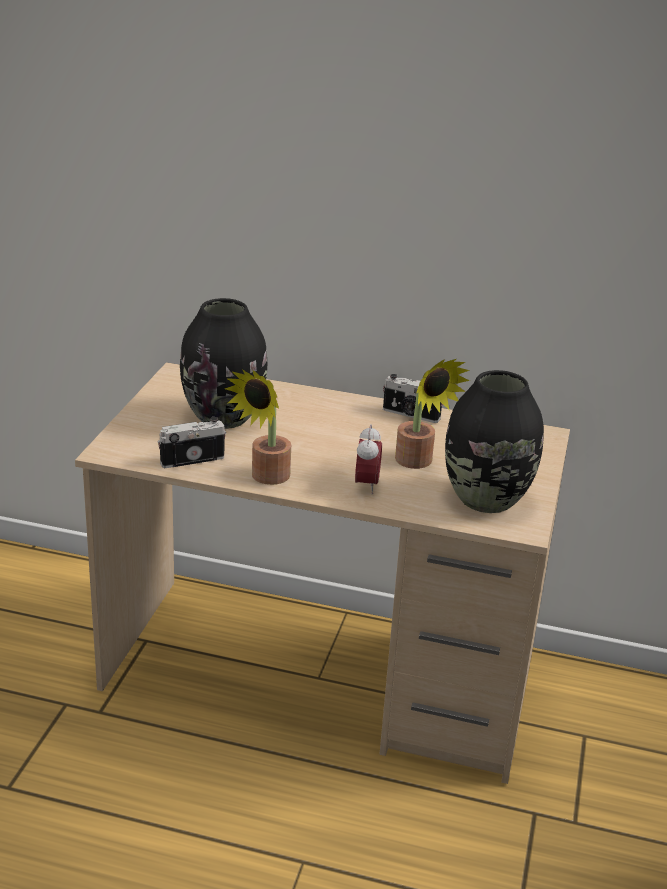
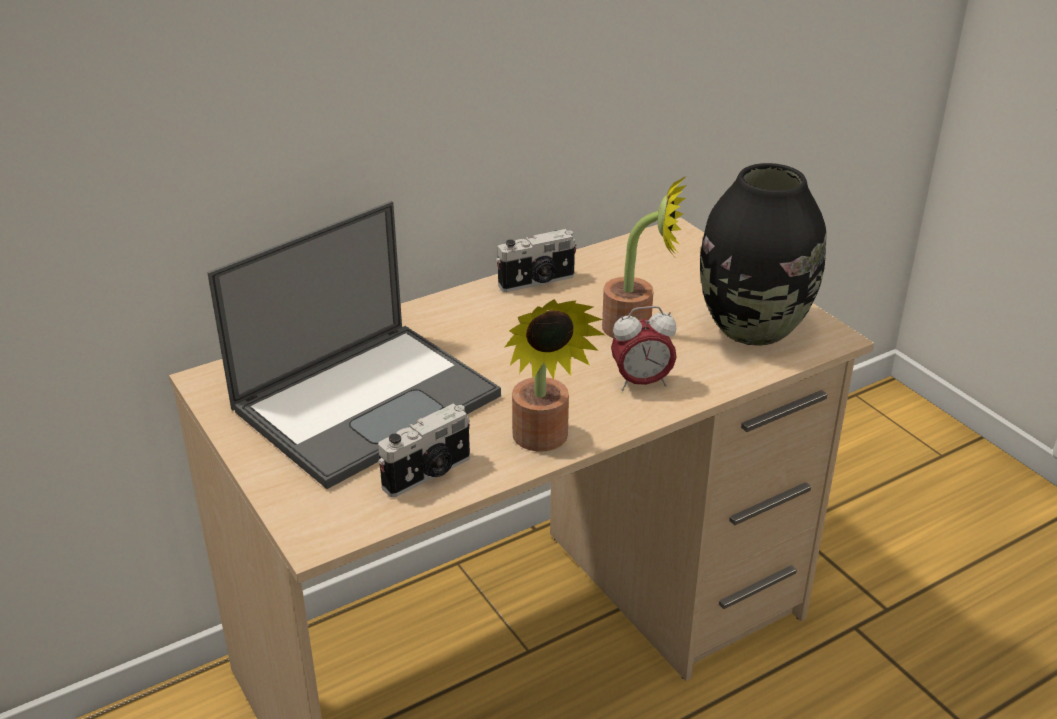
camera: 45 degrees left, 5 degrees up
(191, 459) = (429, 474): camera -> camera turned 150 degrees counterclockwise
(224, 417) = (368, 400): black vase -> laptop
(366, 485) = (641, 382): alarm clock -> alarm clock turned 120 degrees clockwise

